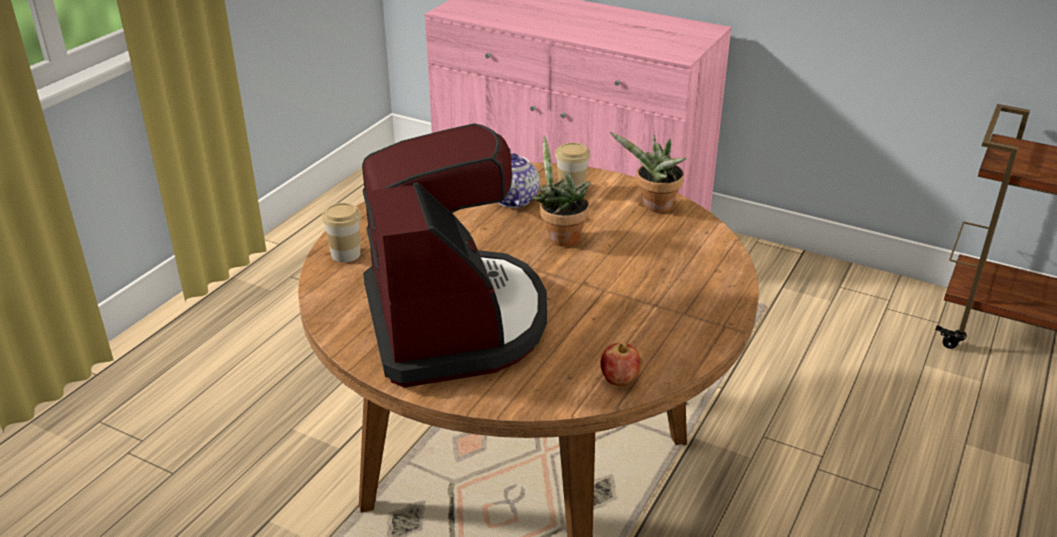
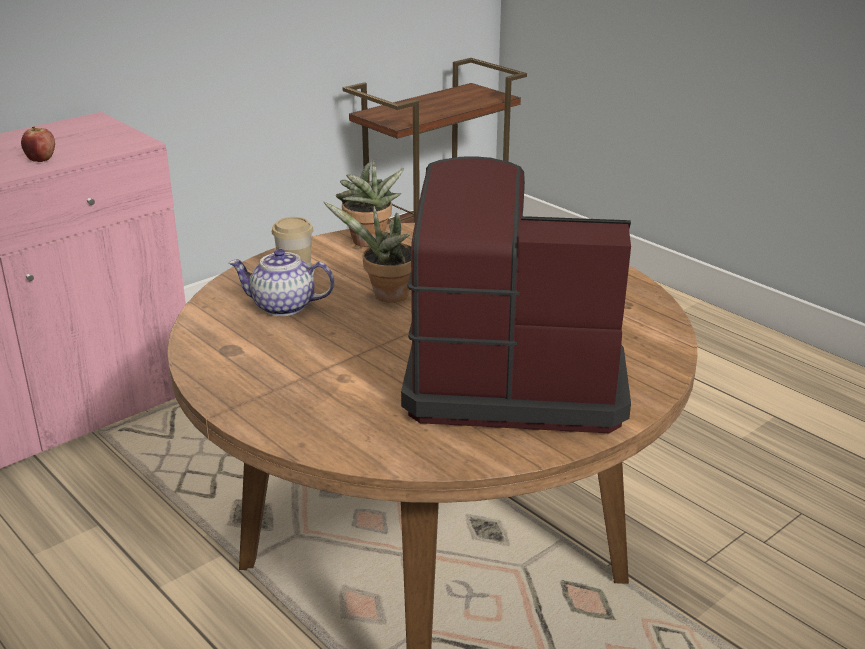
camera: 70 degrees left, 5 degrees down
(345, 254) = (316, 431): cup -> none
(619, 380) = (649, 316): apple -> apple (41, 160)

